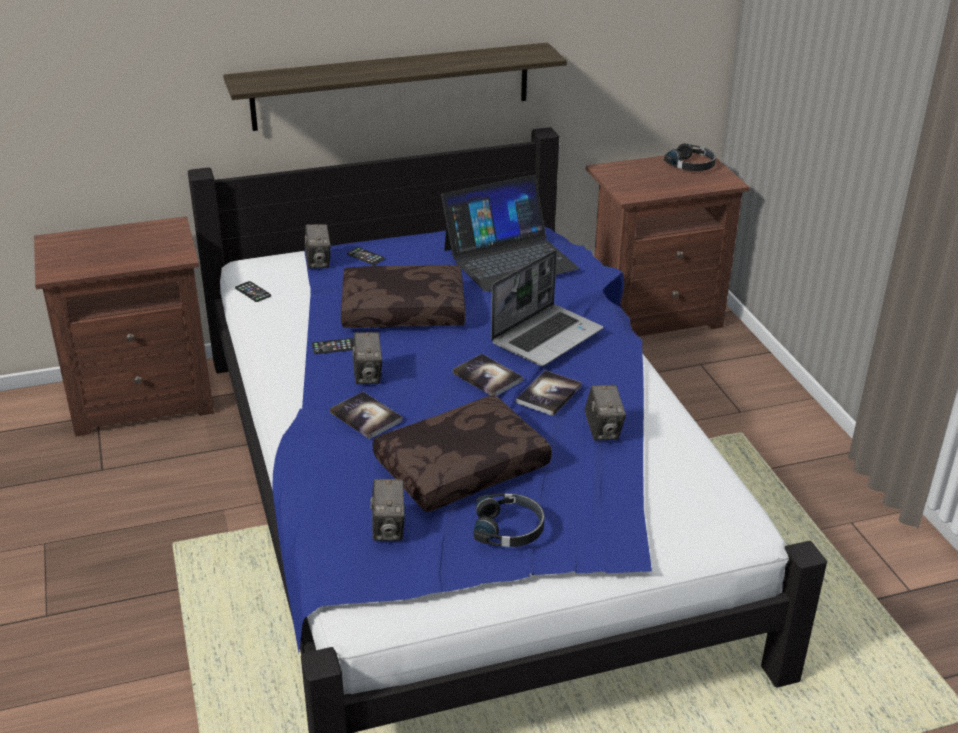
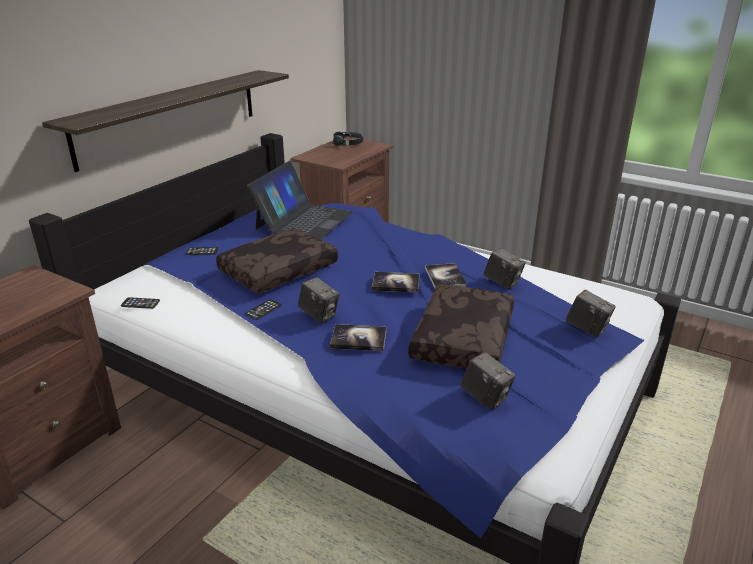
camera: 40 degrees left, 5 degrees down
(318, 262) = (171, 266): camera -> camera (587, 329)
(509, 528) = (549, 357): black headphones -> none
(546, 336) = (393, 249): laptop -> none

